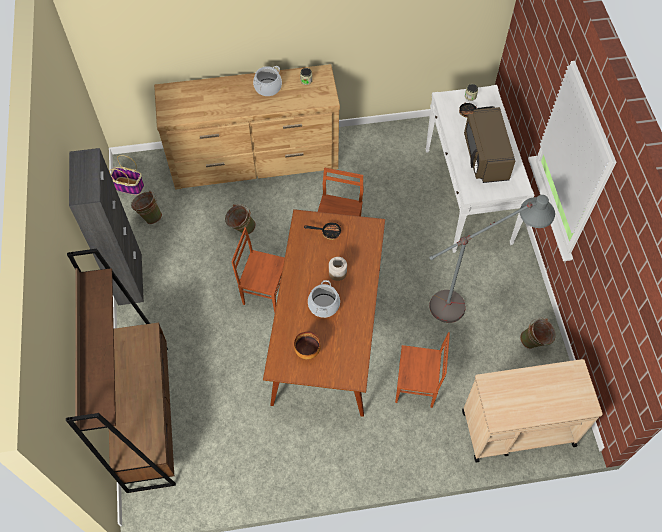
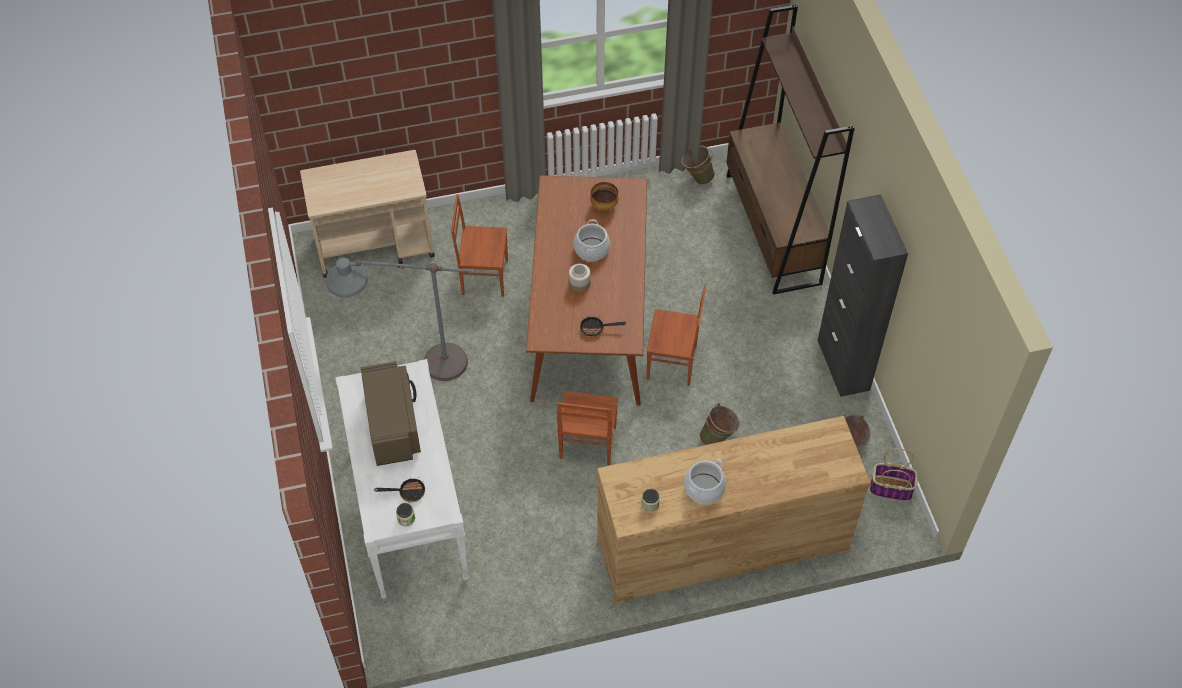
camera: 175 degrees right, 5 degrees down
(534, 343) = (343, 329): green bucket -> green bucket (696, 177)

